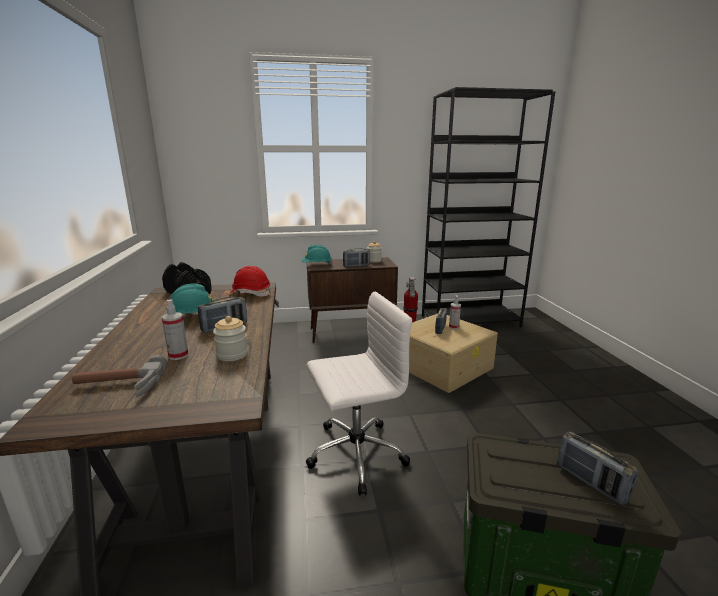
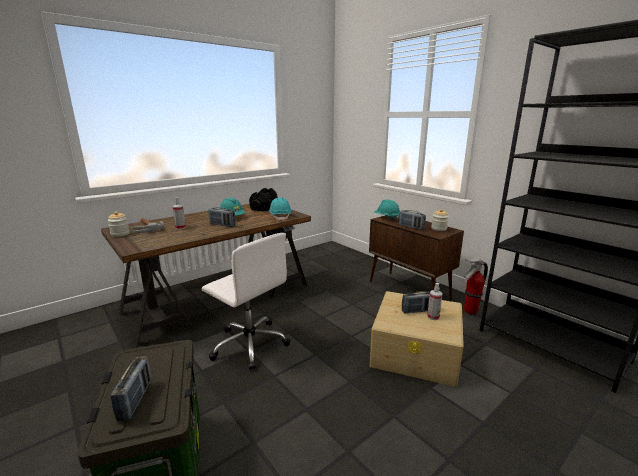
camera: 60 degrees right, 0 degrees up
(232, 354) = (187, 235): jar -> jar (120, 234)
(250, 293) = (280, 216): red hard hat -> turquoise hard hat
(590, 482) = (135, 400): radio -> radio turned 150 degrees clockwise

